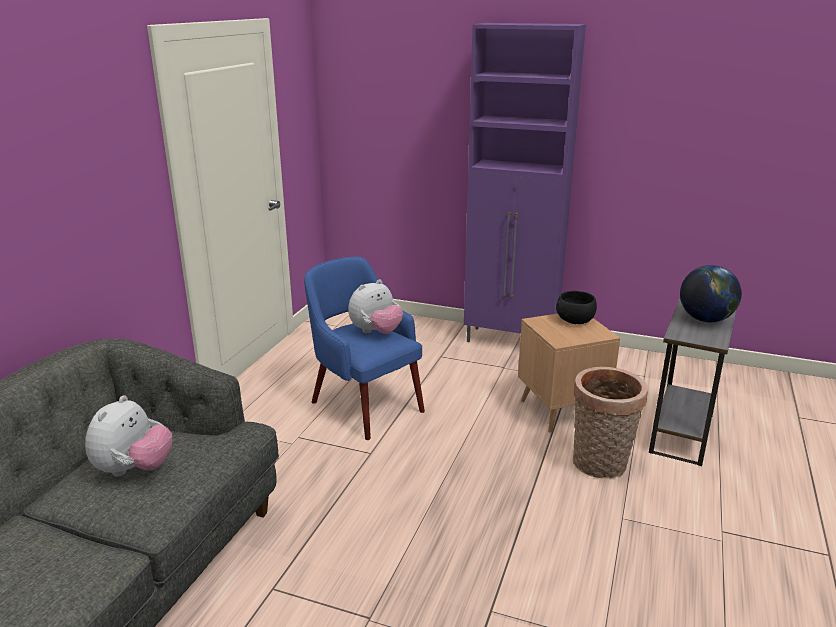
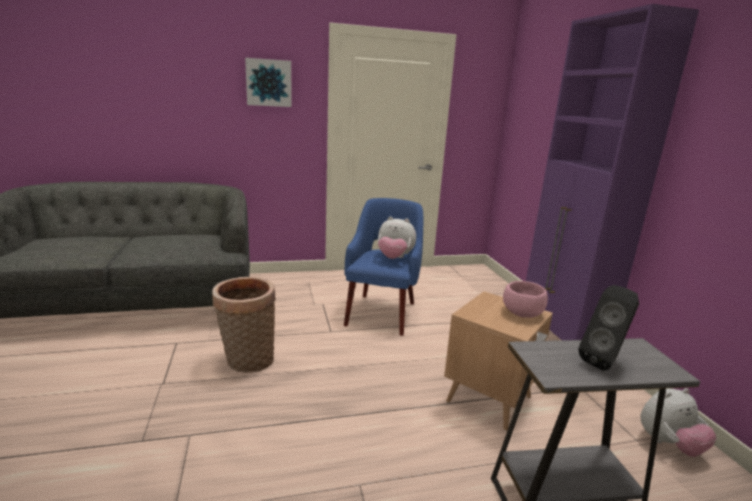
camera: 55 degrees right, 5 degrees down
(95, 143) = (269, 83): none -> picture
(134, 469) = (169, 241): plush toy -> plush toy (668, 444)
(575, 320) = (521, 313): black bowl -> pink bowl
(600, 465) = (430, 447): basket -> basket (247, 361)
(705, 320) = (604, 361): globe -> black speaker

